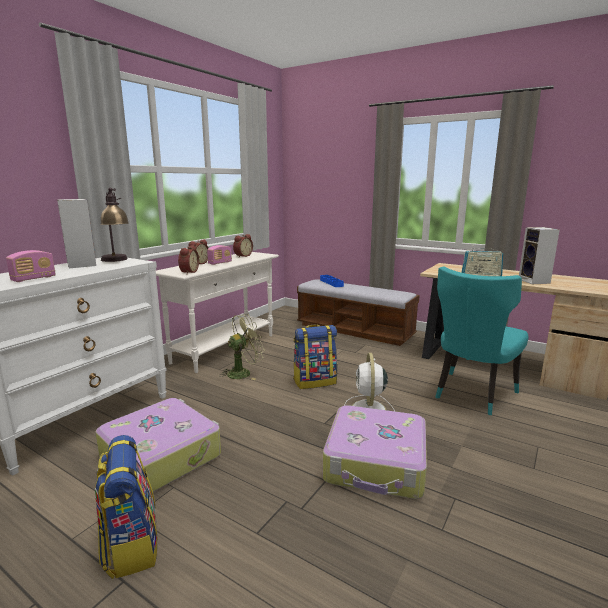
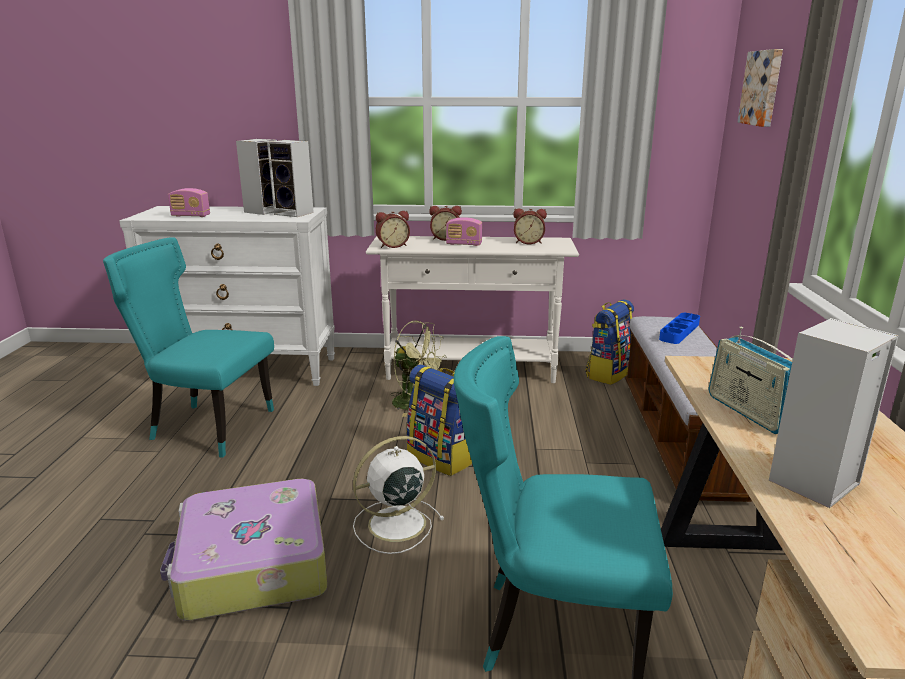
camera: 60 degrees right, 5 degrees up
(117, 261) = (295, 213): table lamp -> speaker
(131, 545) = (76, 463): backpack -> backpack (608, 373)
(162, 455) = (207, 426): suitcase -> turquoise chair
(323, 164) = (763, 88): none -> picture

